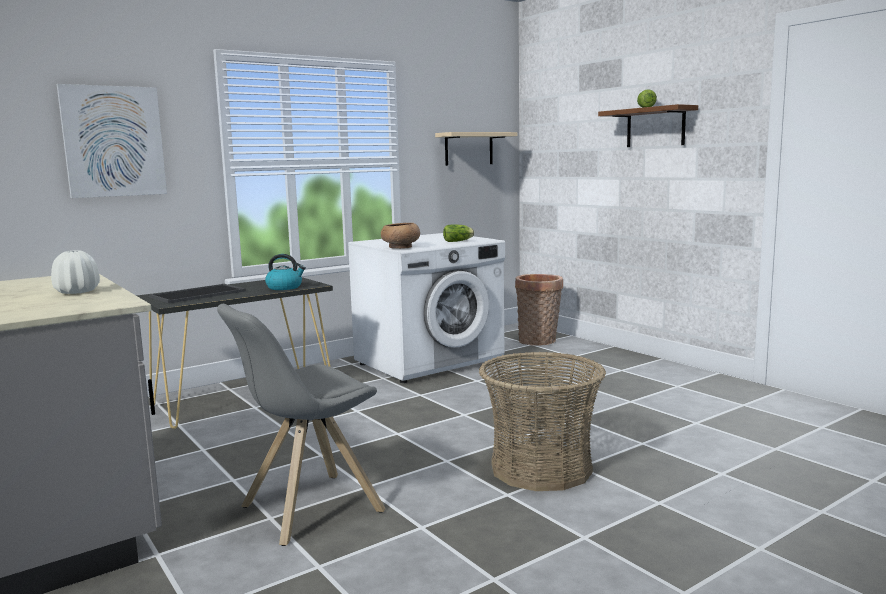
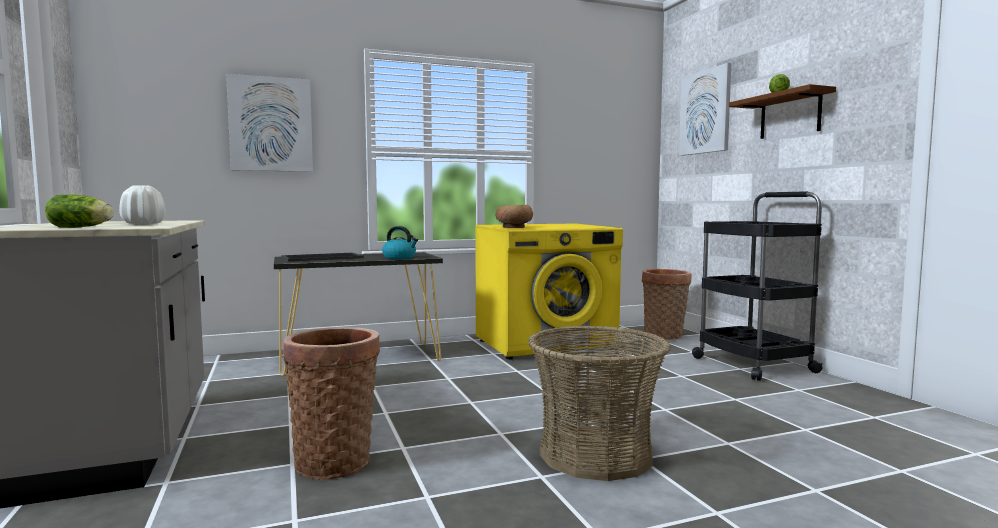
camera: 15 degrees right, 5 degrees down
(310, 508) = (335, 460): grey chair -> basket
(431, 363) = (546, 345): white washing machine -> yellow washing machine
(459, 241) = (576, 226): lettuce -> lettuce (82, 227)
(469, 149) = (606, 147): beige shelf -> none
(569, 114) = (705, 112): none -> picture
(630, 364) = (752, 364): none -> black cart

